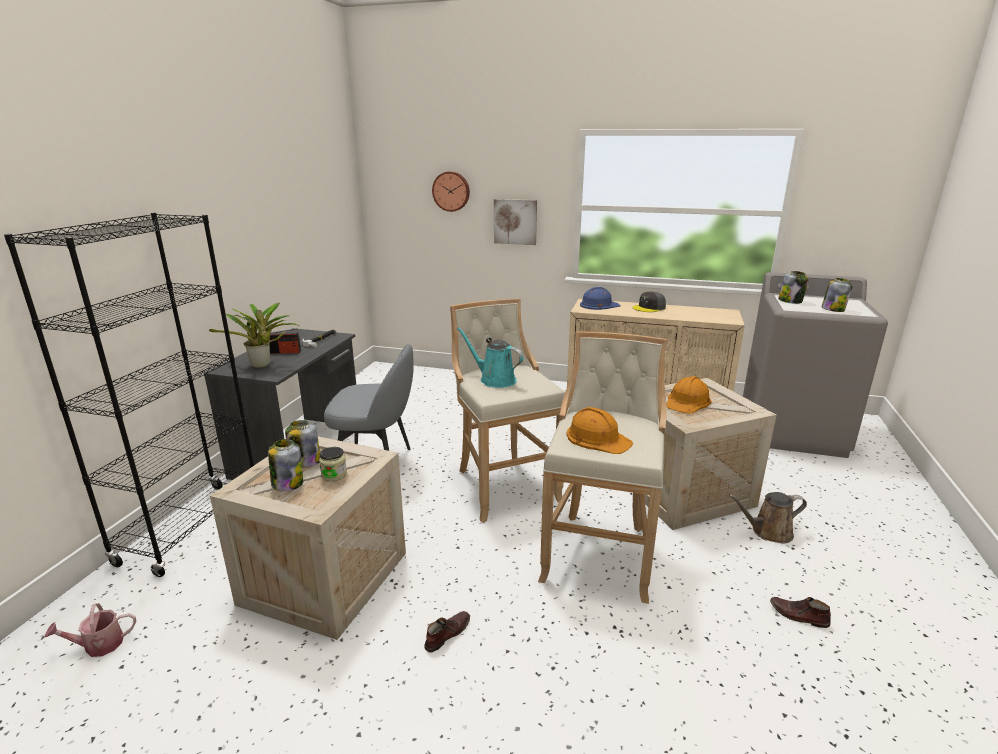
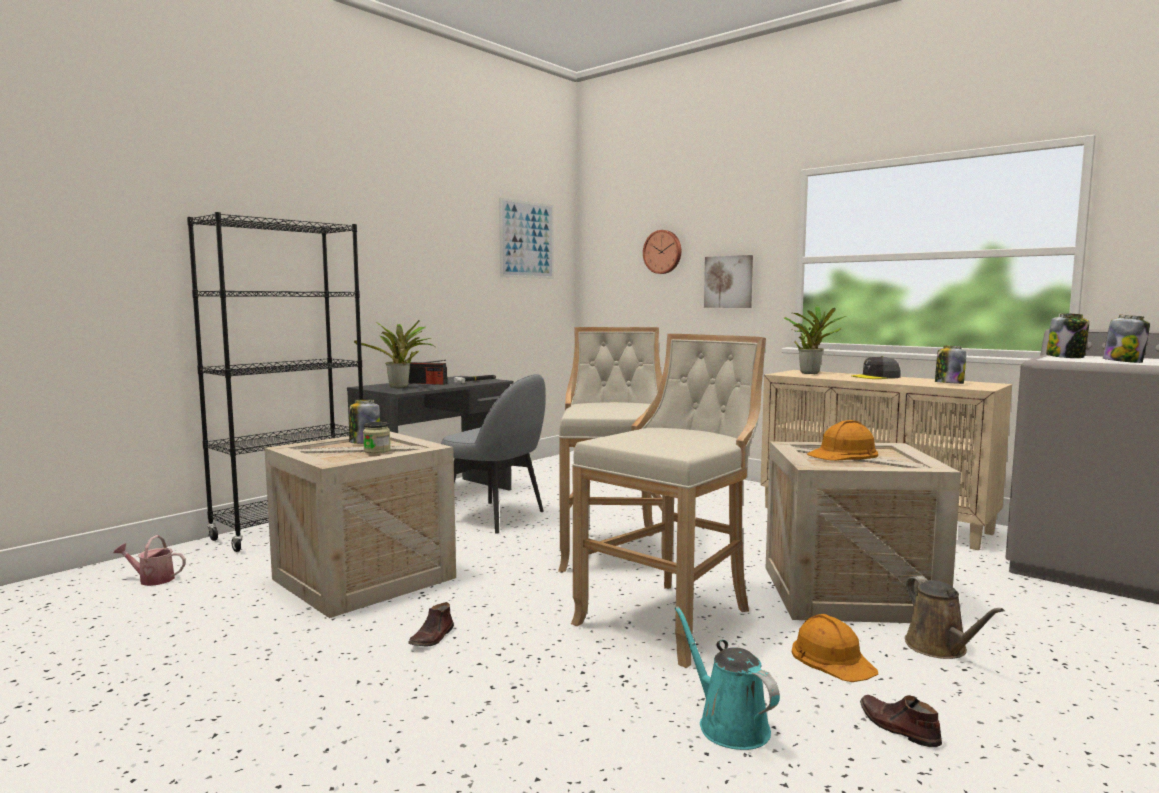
camera: 25 degrees right, 15 degrees down
(287, 483) = (332, 450): jar -> jar (948, 383)
(322, 181) = (527, 240): none -> picture
(447, 634) = (432, 638): brown shoe -> brown shoe turned 135 degrees clockwise
(494, 380) = (604, 407): turquoise watering can -> turquoise watering can (728, 725)
(597, 438) = (649, 440): orange hard hat -> orange hard hat (832, 658)
(599, 305) = (810, 373): blue hard hat -> potted plant
(768, 532) = (939, 648): brown watering can -> brown watering can turned 120 degrees counterclockwise

